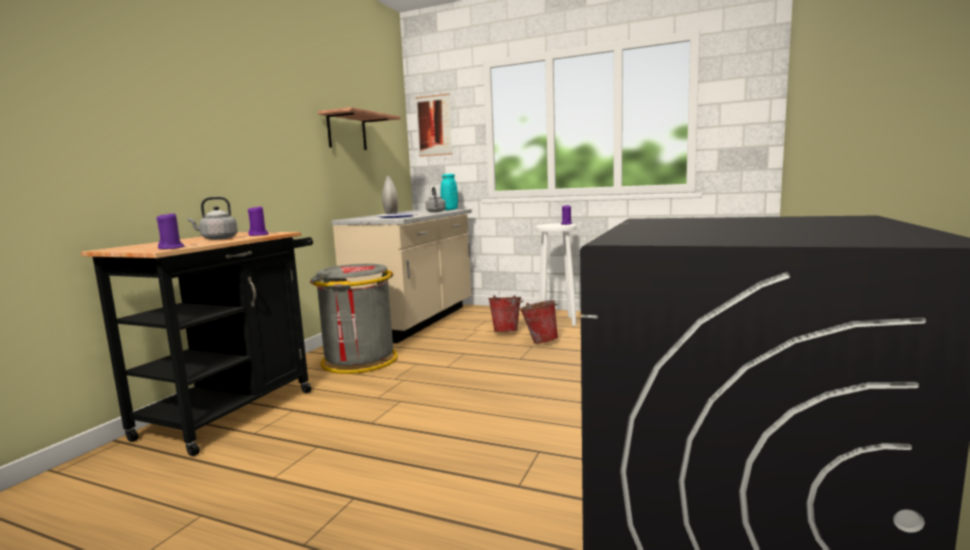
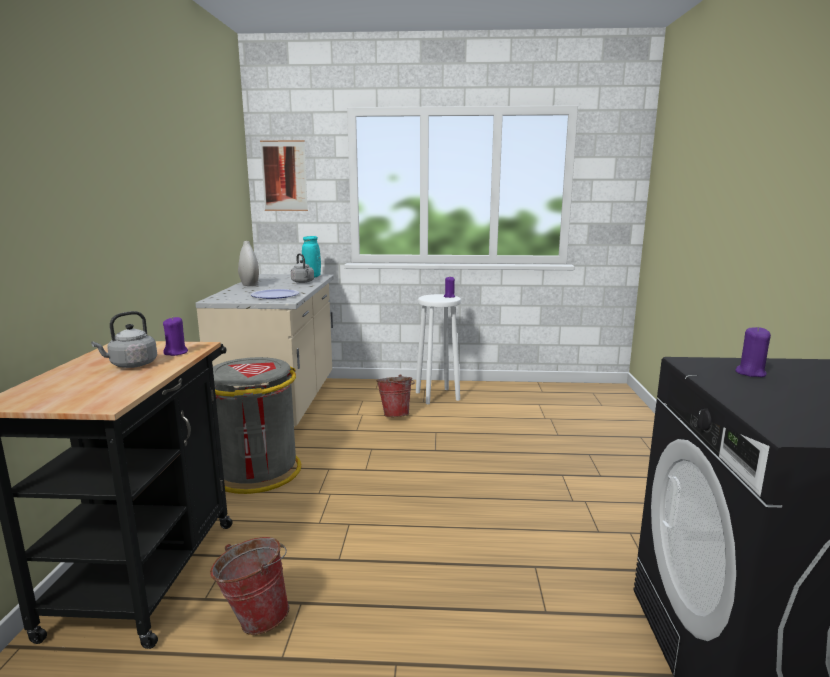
camera: 20 degrees left, 5 degrees up
(171, 248) = (114, 398): purple candle -> purple candle (750, 373)
(347, 132) = (201, 189): shelf -> none
(540, 341) = (439, 424): bucket -> bucket (254, 617)

